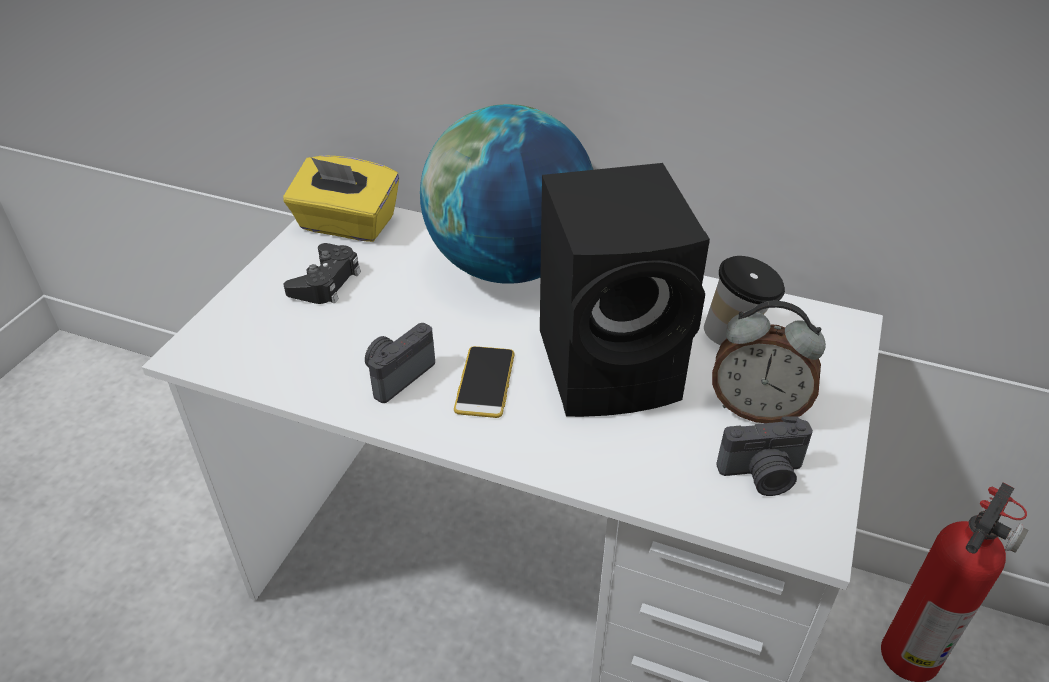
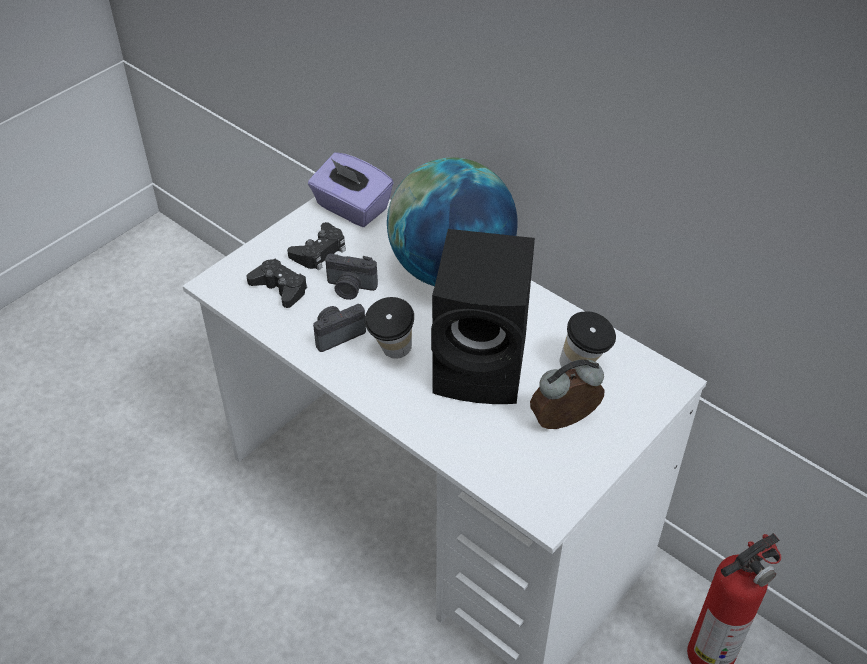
camera: 20 degrees right, 5 degrees up
(289, 337) = (280, 288): none -> black game controller
(346, 225) = (351, 208): yellow tissue box -> purple tissue box
(485, 382) = (392, 355): phone -> cup
(757, 408) = (565, 424): alarm clock -> alarm clock turned 120 degrees clockwise
(762, 475) = (539, 468): camera -> camera (350, 288)

